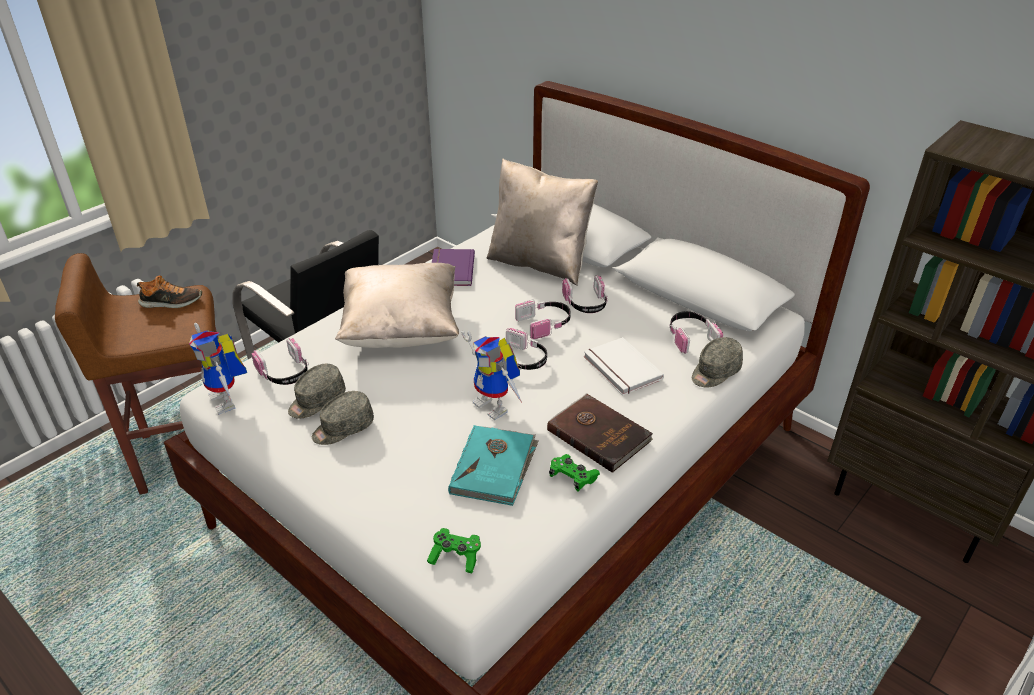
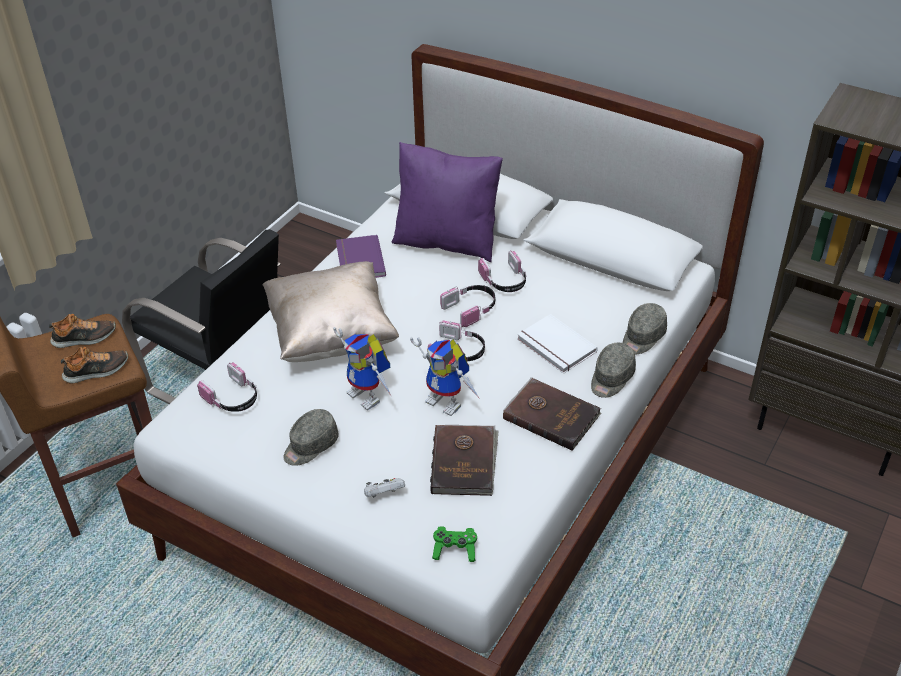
camera: 10 degrees left, 5 degrees up
(169, 331) = (97, 371): none -> shoe
(229, 401) = (188, 435): toy robot -> toy robot (369, 396)
(316, 401) = (276, 423): grey cap -> grey cap (611, 378)
(399, 487) = (384, 495): none -> white game controller
(494, 467) = (464, 462): turquoise book -> brown book
(539, 263) = (447, 241): beige pillow -> purple pillow
(572, 478) = (538, 461): green game controller -> none
(691, 337) = (613, 303): headphones -> none

